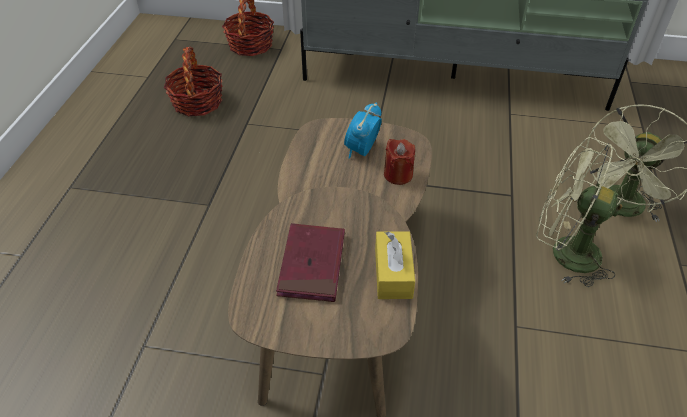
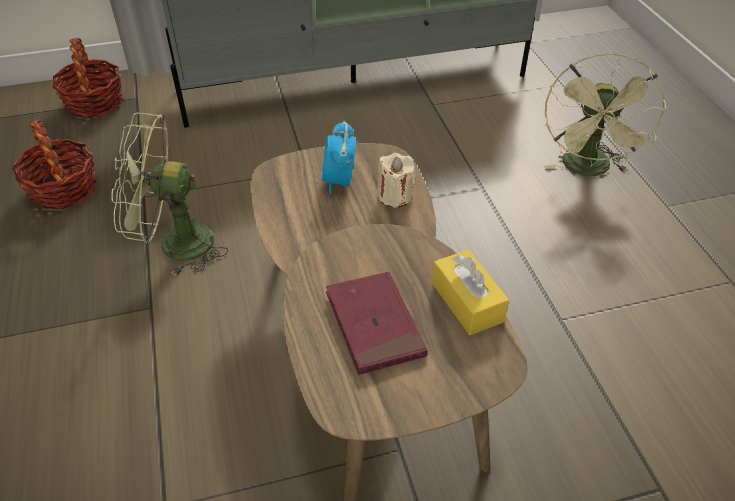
camera: 25 degrees left, 0 degrees up
(398, 175) = (395, 196): red candle -> beige candle
(564, 253) = (563, 230): green fan -> green fan (174, 244)

